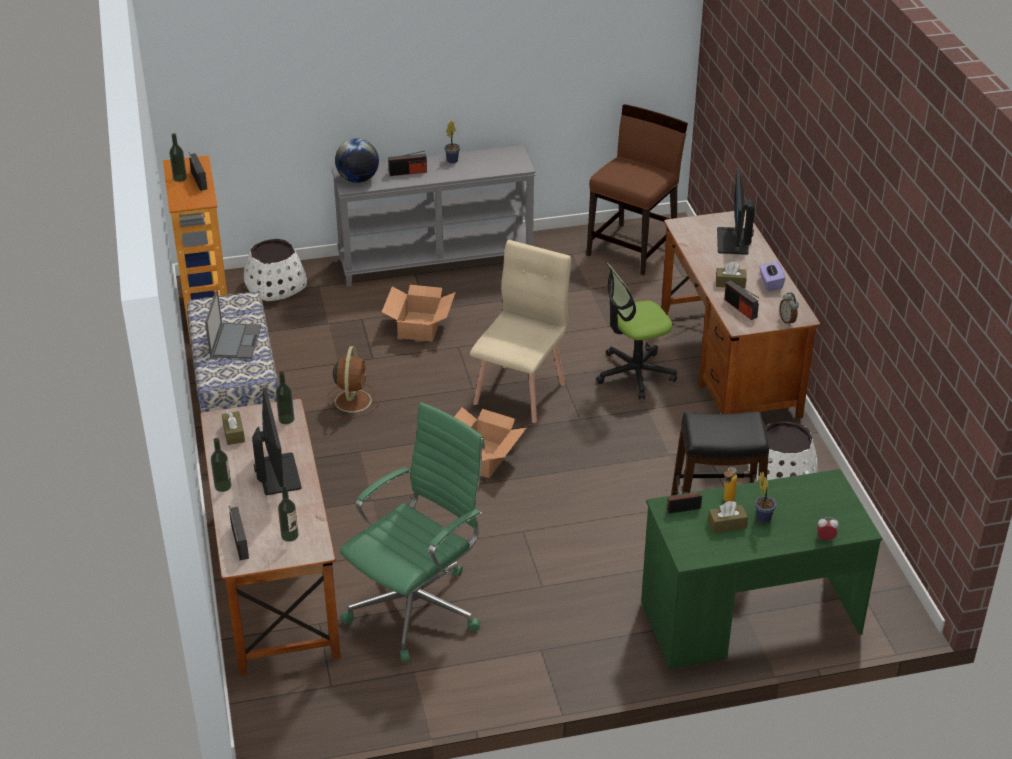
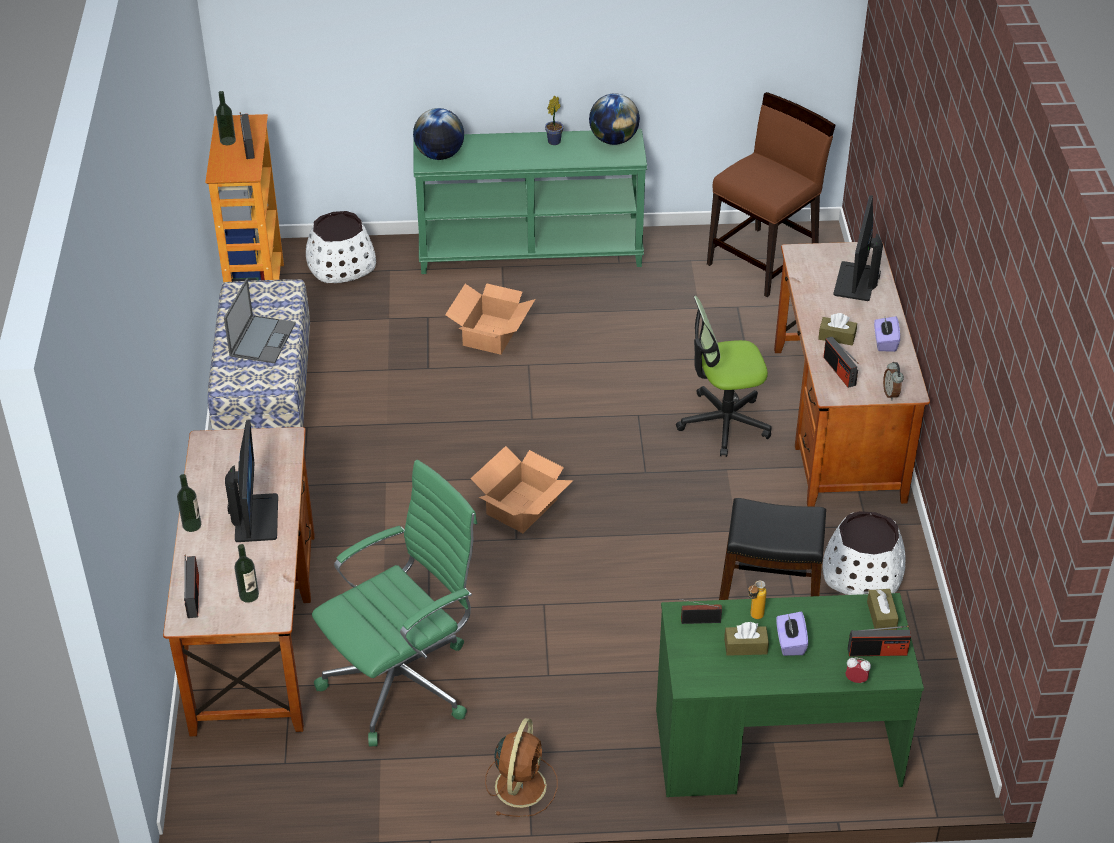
camera: 10 degrees right, 5 degrees up
(234, 433) = (220, 461): brown tissue box -> brown tissue box (881, 616)
(286, 419) = (282, 451): bottle -> none
(353, 400) = (393, 417): brown fan -> brown fan (521, 784)
(408, 172) = (499, 152): radio -> radio (877, 652)
(436, 260) = (531, 251): grey console table -> green console table
(502, 155) = (613, 140): none -> globe
(520, 393) = (585, 431): beige chair -> none
(763, 517) = (790, 643): potted plant -> purple tissue box

